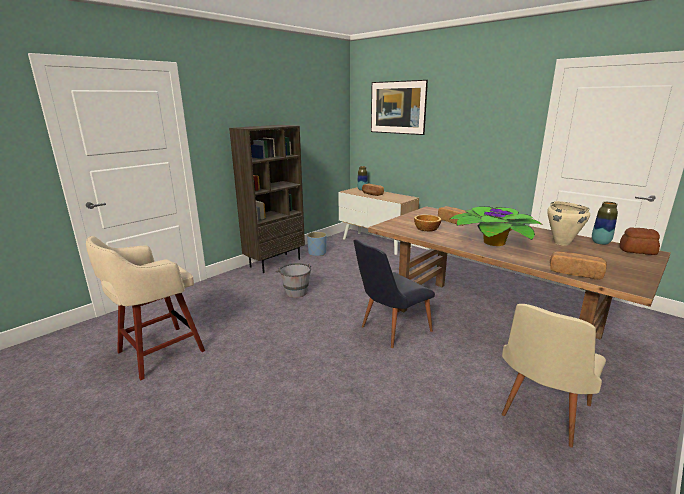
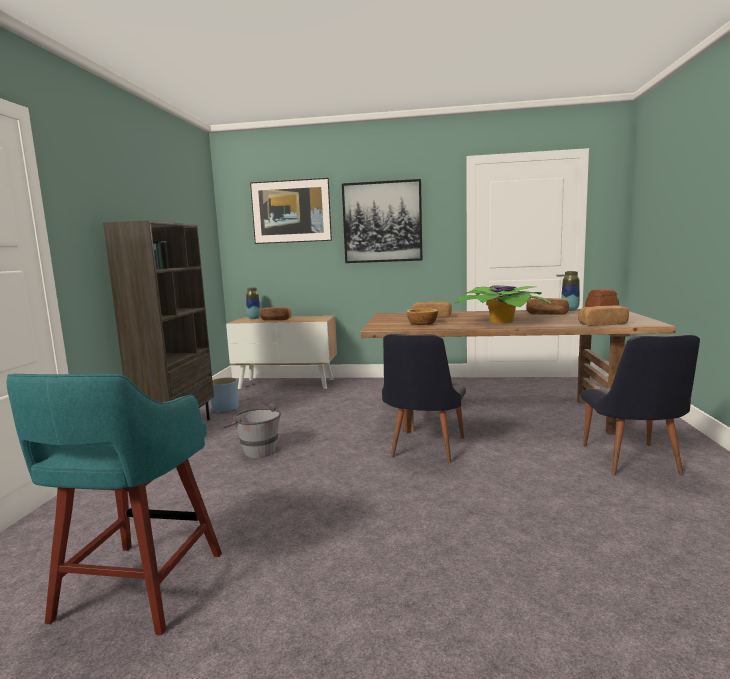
camera: 35 degrees left, 10 degrees down
(158, 352) = (137, 589): beige stool -> turquoise stool
(466, 122) = (382, 222): none -> picture
(540, 414) = (633, 463): beige chair -> black chair
(562, 243) = (547, 314): beige cooking pot -> bread

